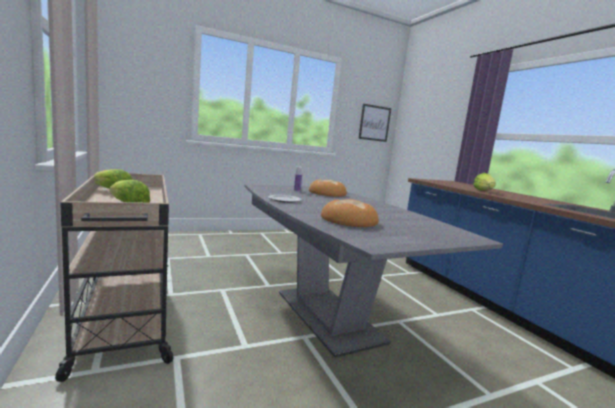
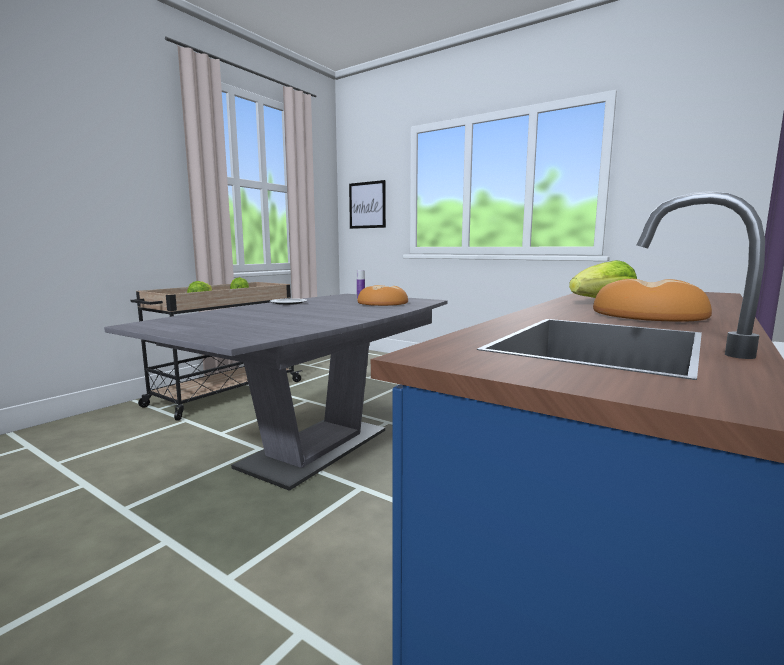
camera: 60 degrees right, 0 degrees up
(349, 220) = (231, 316): bread -> bread (649, 315)
(374, 123) = (709, 188): picture -> picture (367, 205)

